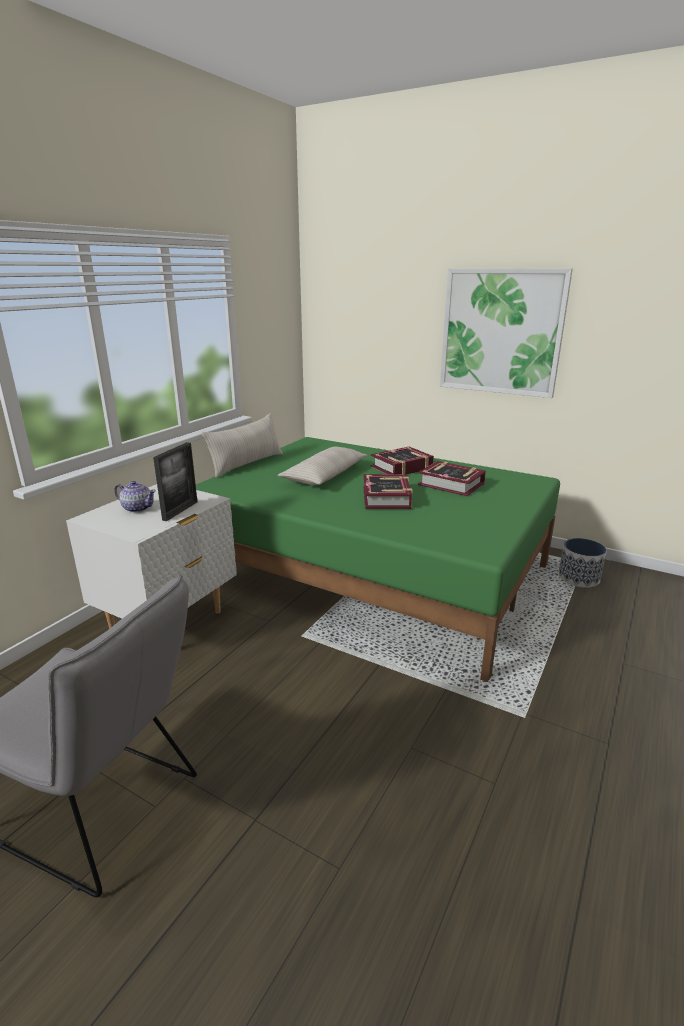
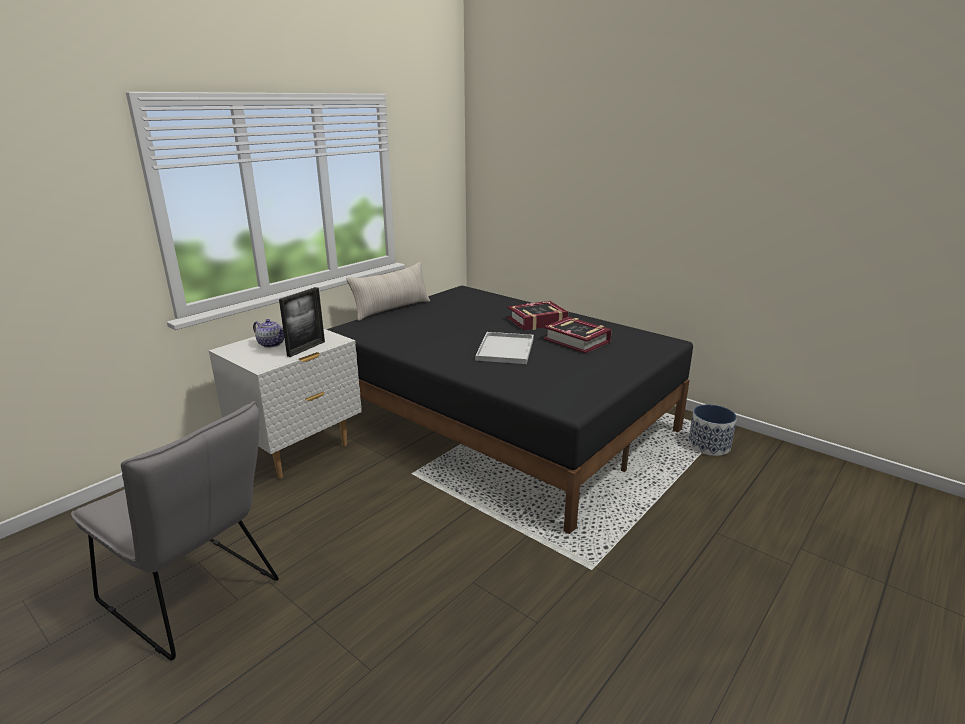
camera: 10 degrees right, 0 degrees up
(325, 475) = (459, 324): beige pillow -> none
(373, 571) = (502, 420): green bed -> black bed
(387, 498) = (506, 350): book -> white tray
(501, 332) = (647, 190): picture -> none

